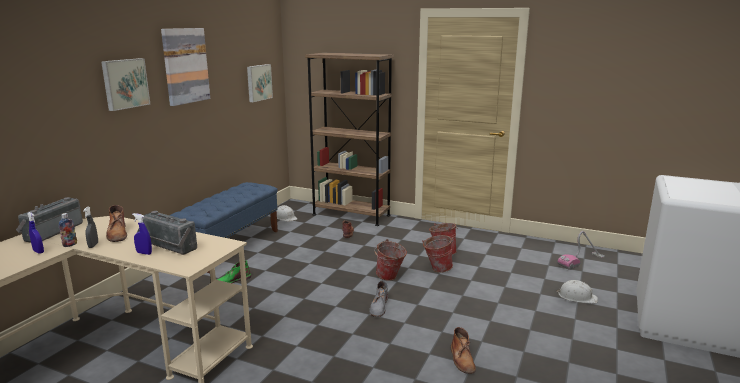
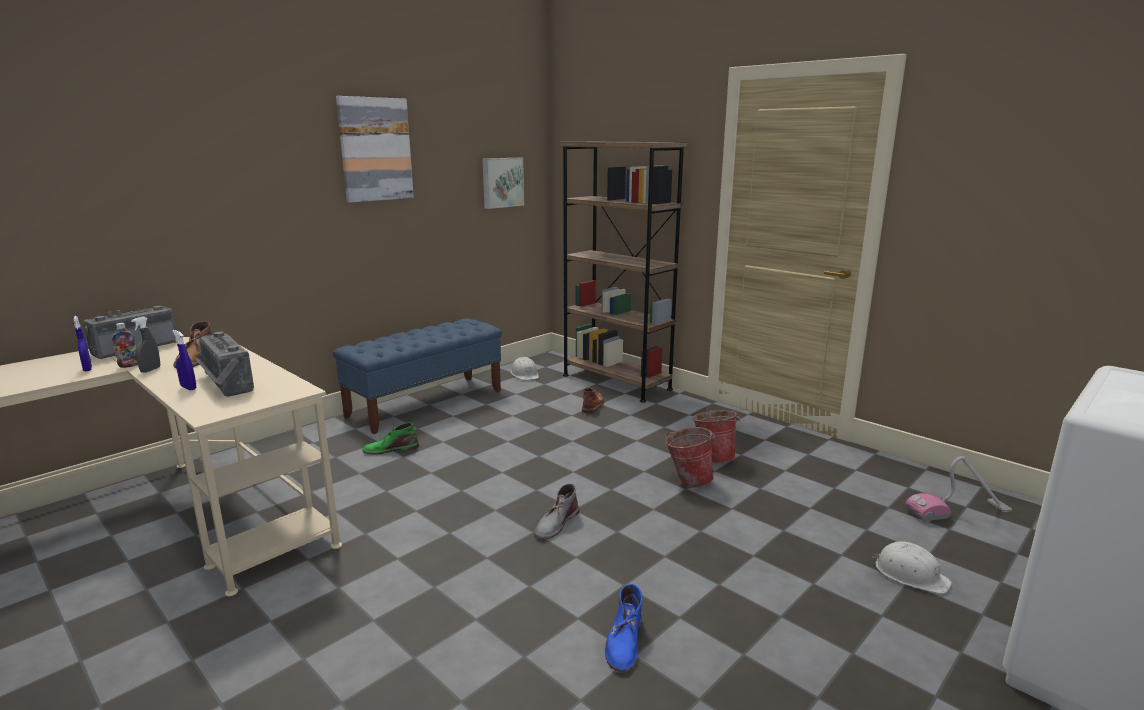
camera: 20 degrees right, 0 degrees up
(124, 83) = (273, 166): picture -> none
(390, 278) = (604, 482): bucket -> none
(462, 359) = (624, 642): brown boot -> blue boot

